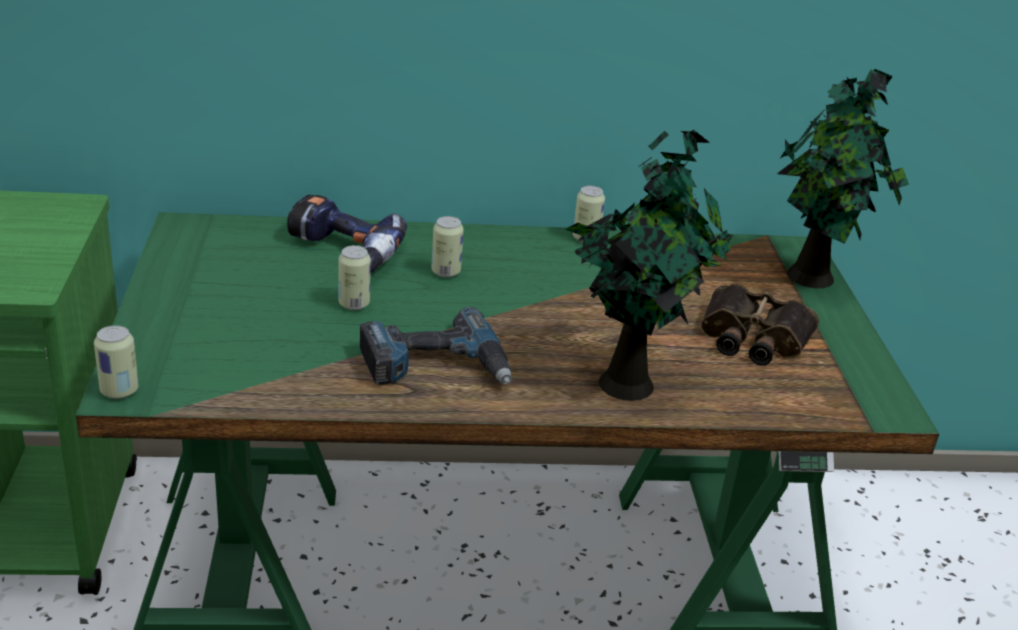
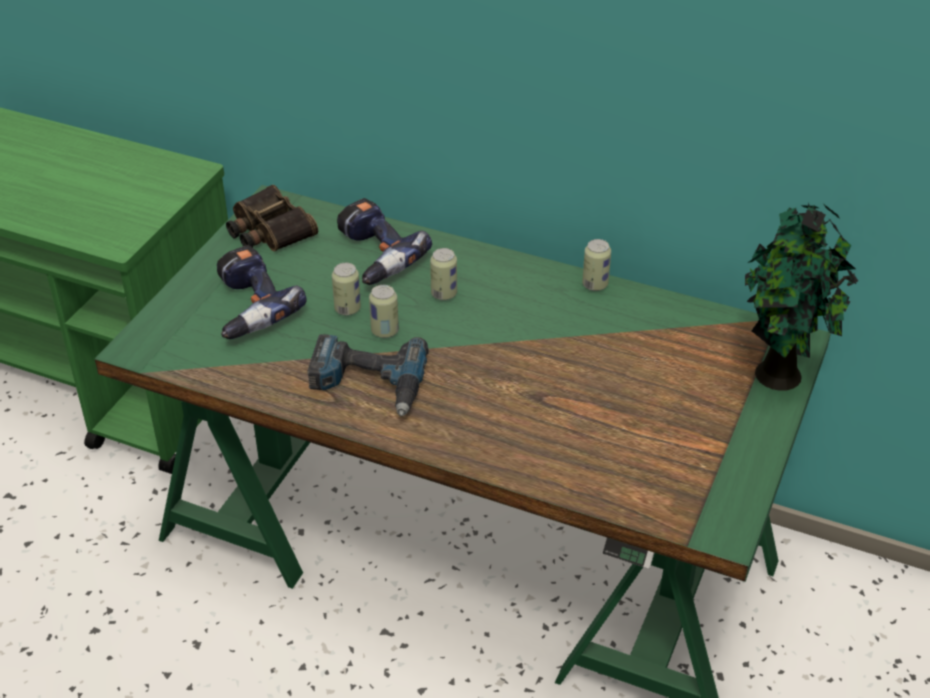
camera: 30 degrees right, 10 degrees up
(119, 391) = (132, 346): can -> can (384, 331)
(235, 325) = (247, 307): none -> power drill
(628, 381) = (511, 439): potted plant -> none
(752, 338) = (659, 426): binoculars -> binoculars (268, 230)

